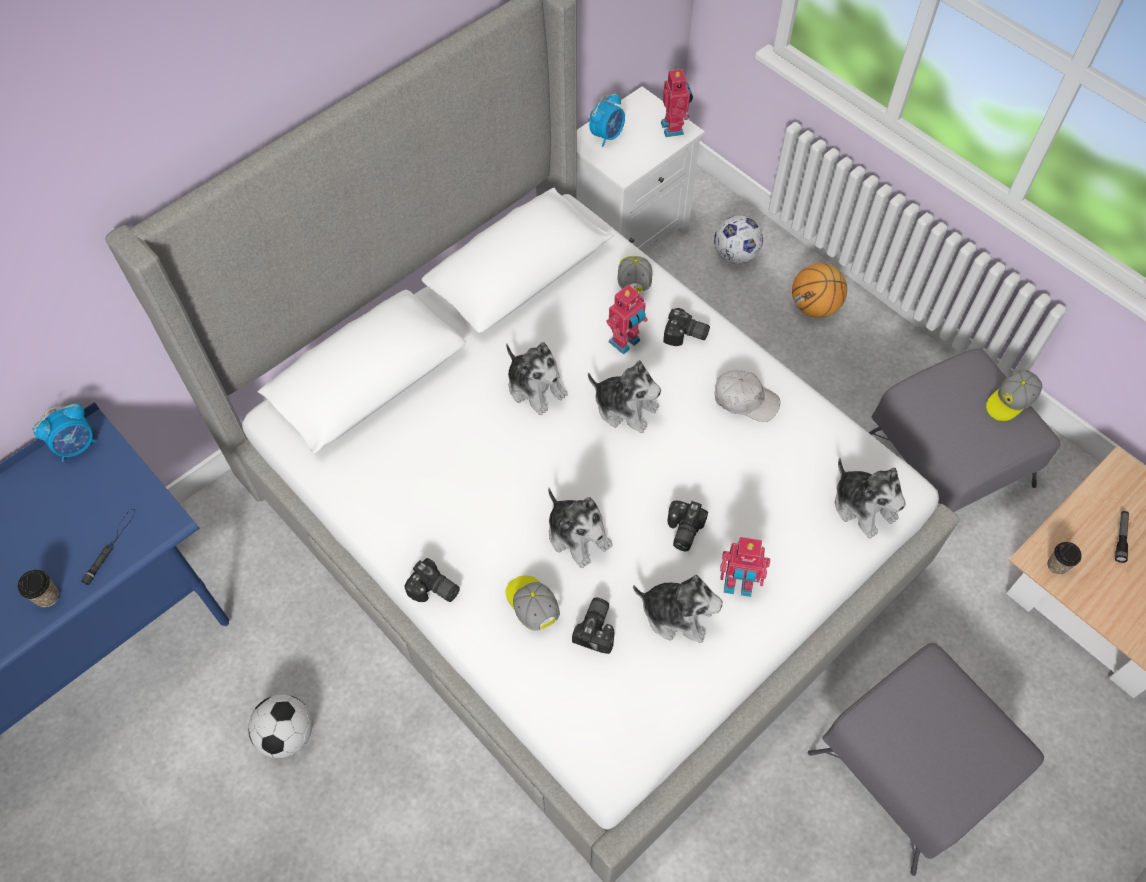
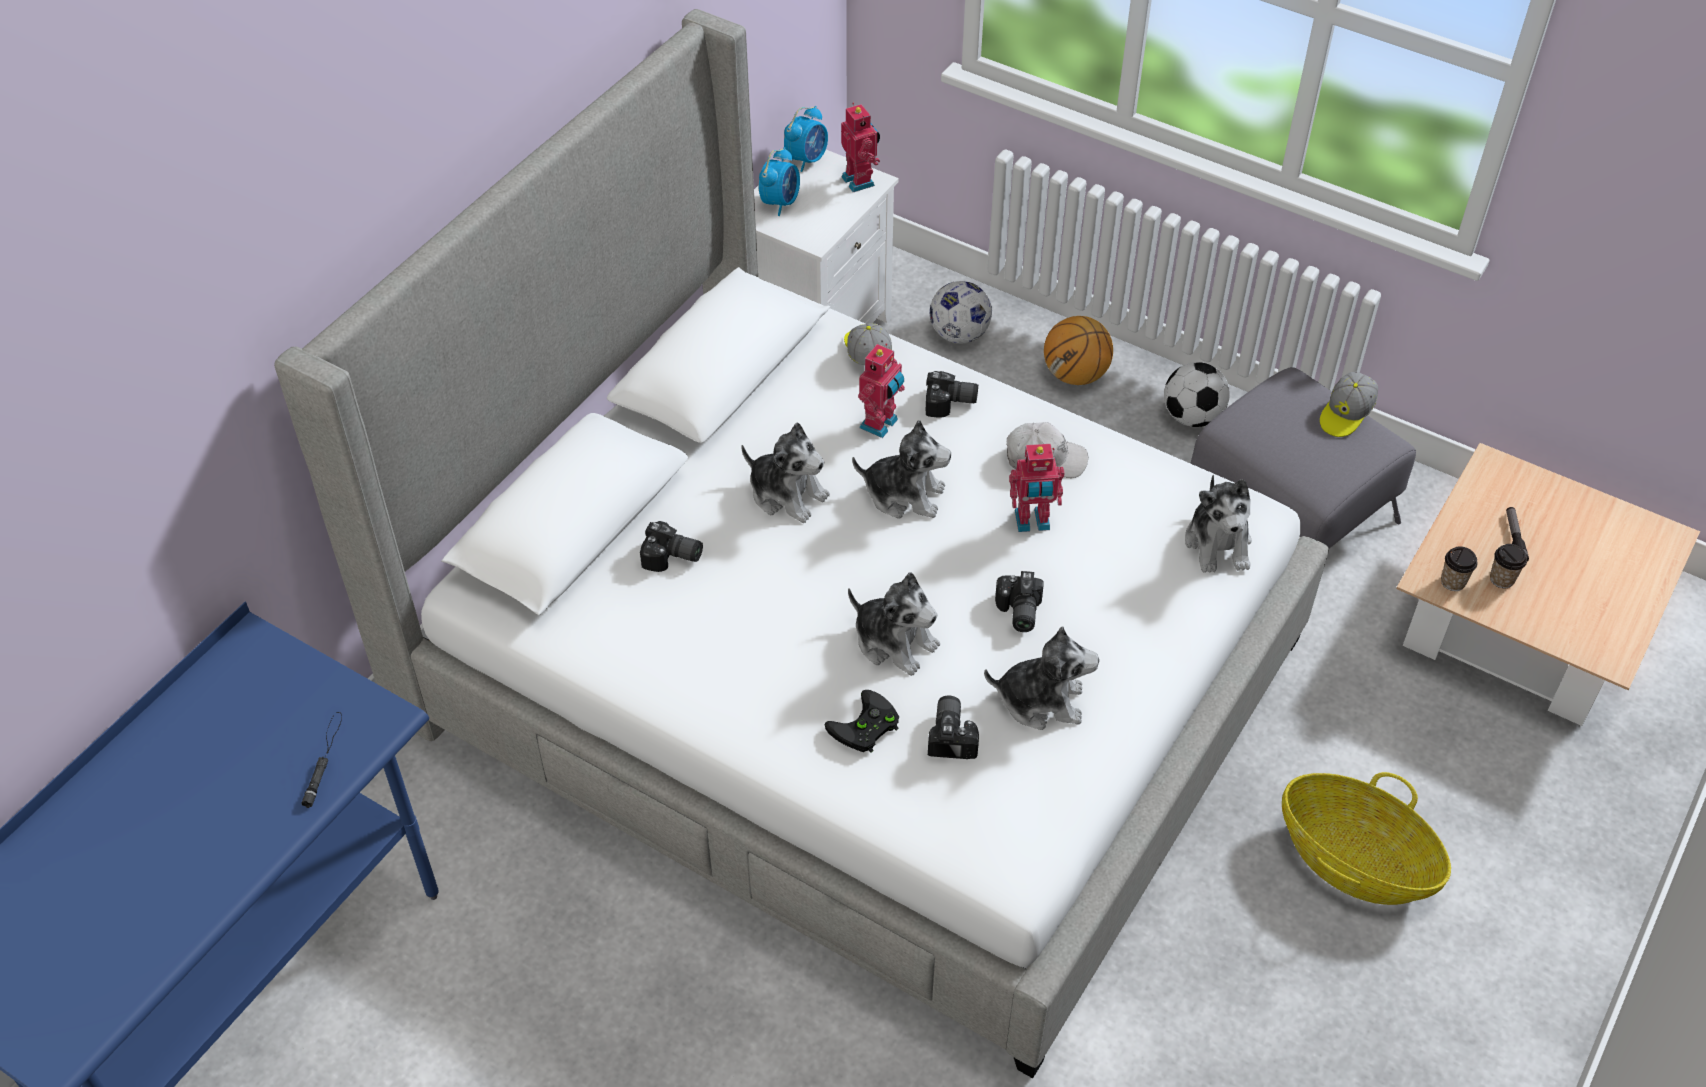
camera: 15 degrees left, 10 degrees down
(47, 597) = (261, 832): cup -> cup (1501, 579)
(77, 446) = (237, 658): alarm clock -> alarm clock (807, 159)
(287, 735) = (560, 1008): football -> football (1192, 417)
(434, 591) = (738, 739): camera -> camera (672, 558)
(531, 605) = (865, 728): cap -> black game controller
(738, 585) = (1102, 656): toy robot -> toy robot (1032, 522)
(863, 506) = (1218, 543): plush toy -> plush toy turned 45 degrees clockwise
(912, 768) = (1354, 861): grey ottoman -> basket

